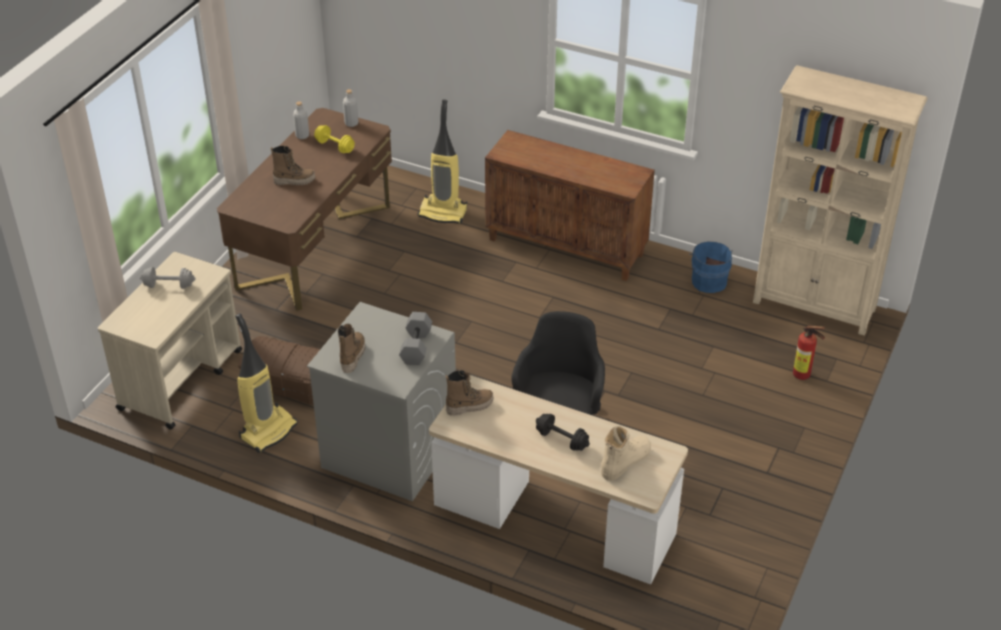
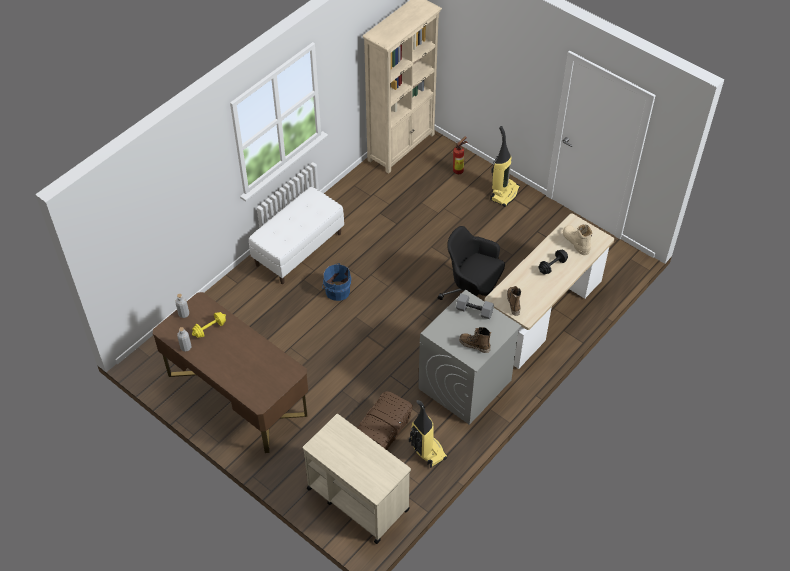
camera: 75 degrees left, 10 degrees up
(169, 285) = (342, 454): grey dumbbell -> none
(294, 180) = (243, 360): boot -> none
(443, 212) = (231, 309): vacuum cleaner -> vacuum cleaner (504, 193)
(567, 247) = (298, 249): brown cabinet -> white bench
(708, 280) = (360, 187): blue bucket -> blue bucket (336, 290)

